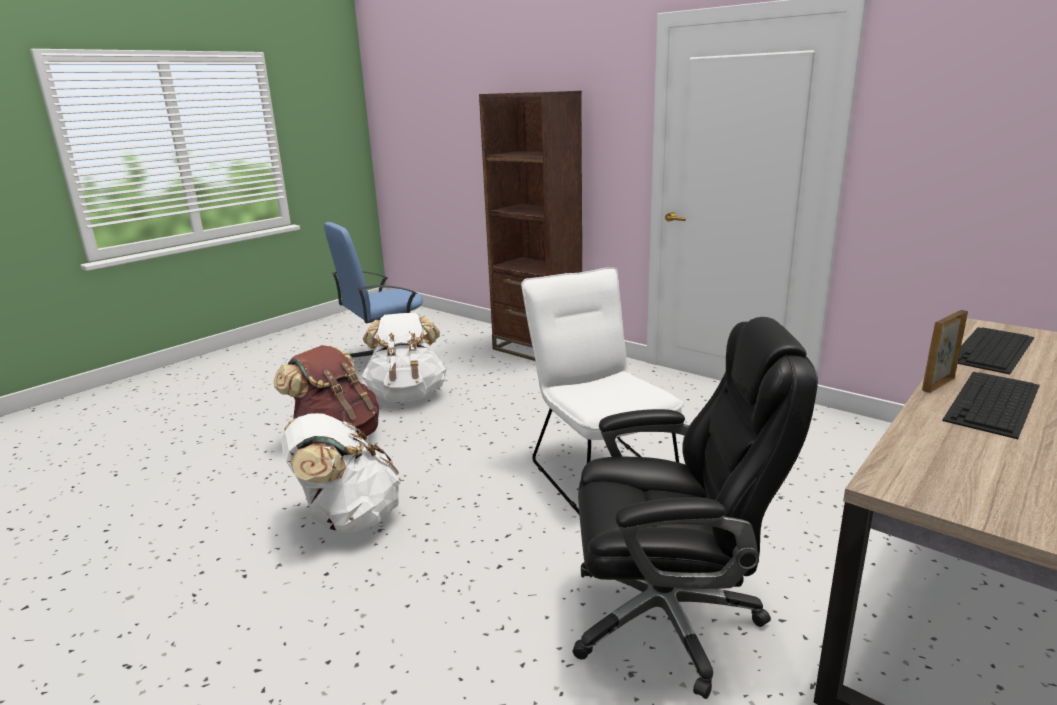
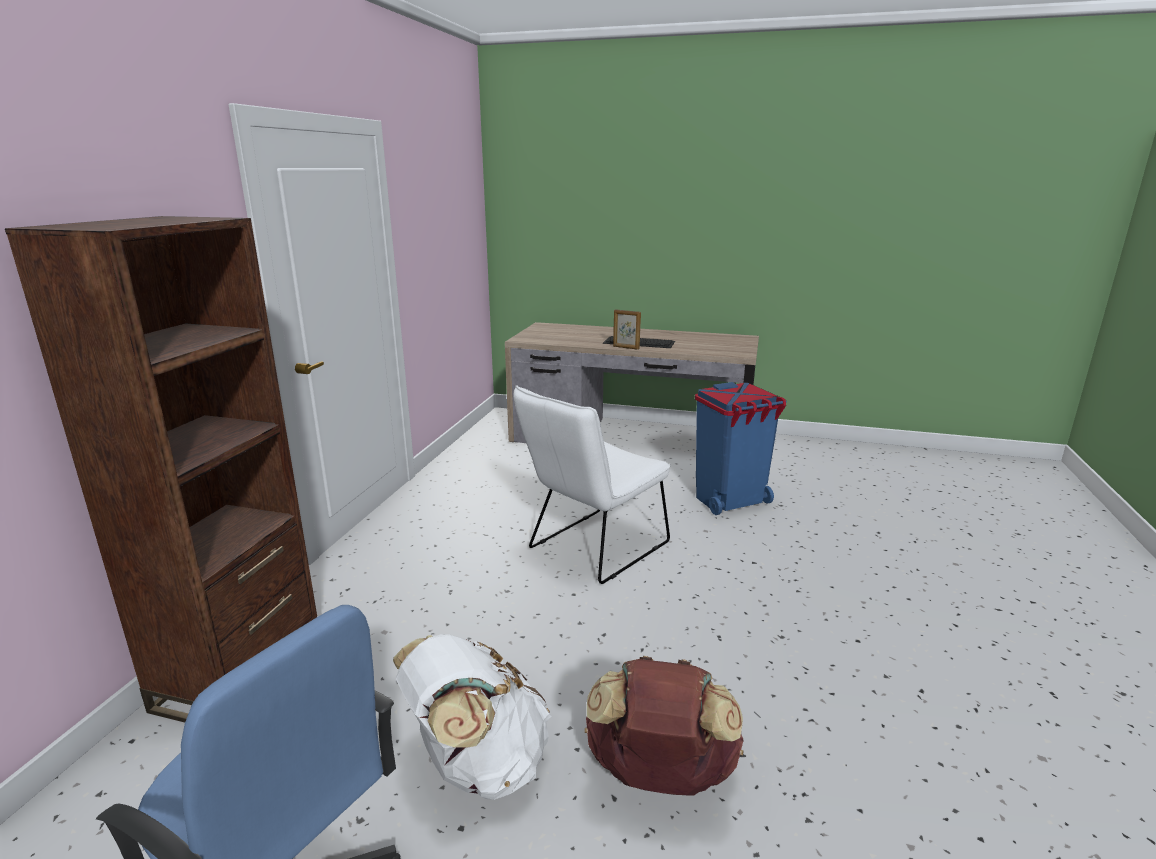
camera: 115 degrees left, 0 degrees up
(348, 518) = (790, 665): white backpack -> none
(668, 617) = (730, 501): black office chair -> blue trash can
(992, 350) = (562, 340): keyboard -> none

